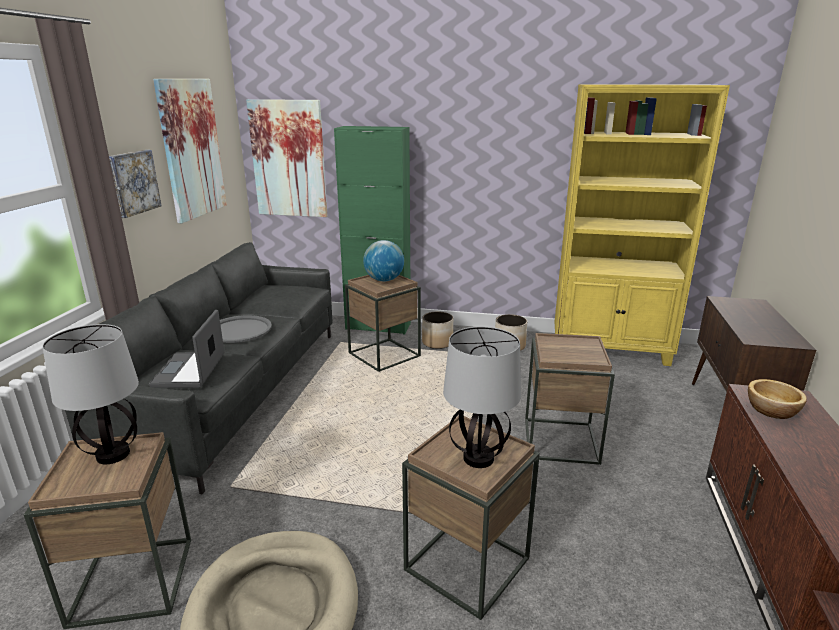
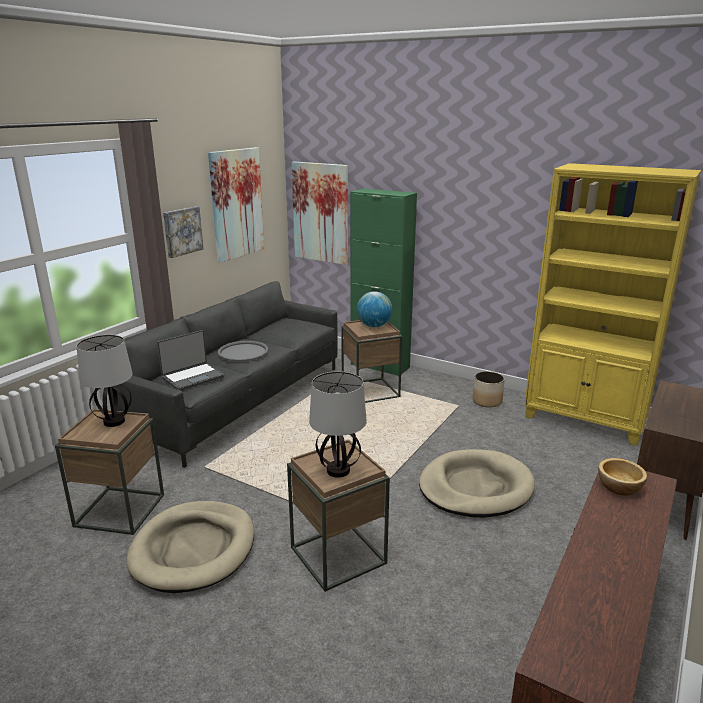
camera: 20 degrees right, 0 degrees up
(191, 371) = (192, 377): laptop -> laptop turned 150 degrees counterclockwise
(437, 343) = (422, 388): planter -> none
(560, 441) = (475, 487): brown side table -> beige dog bed

